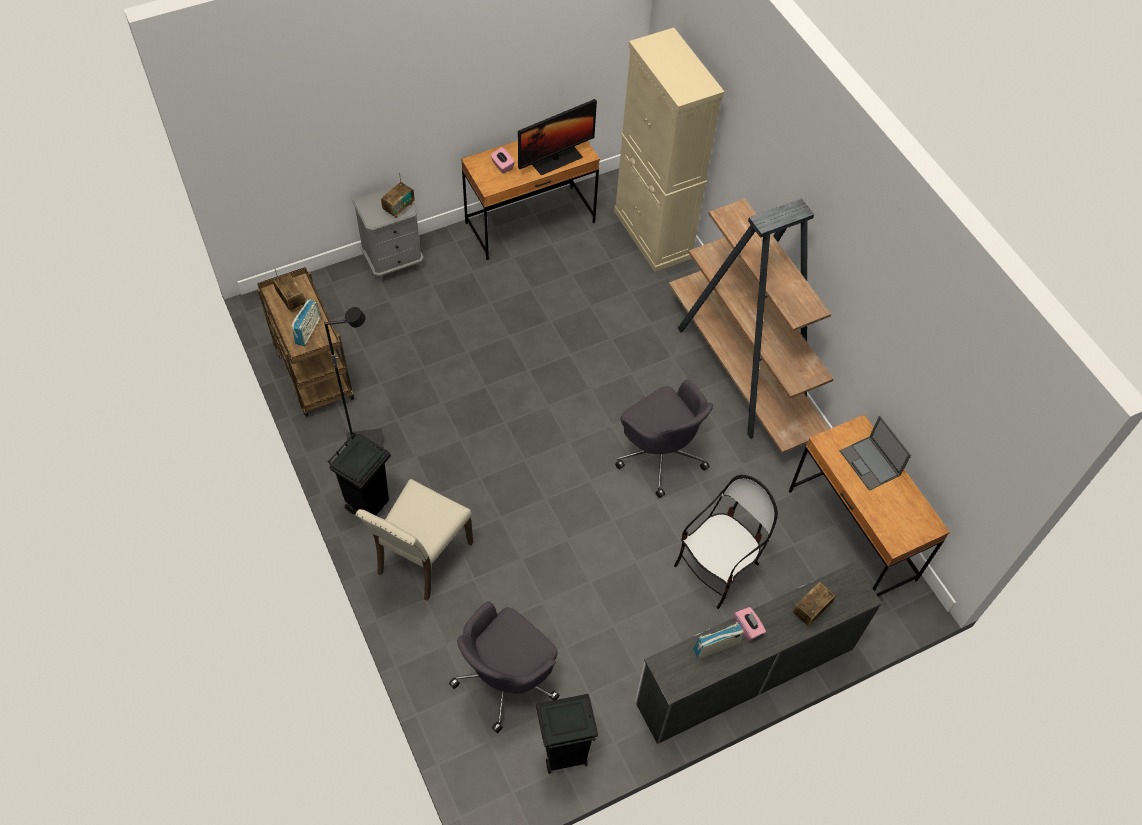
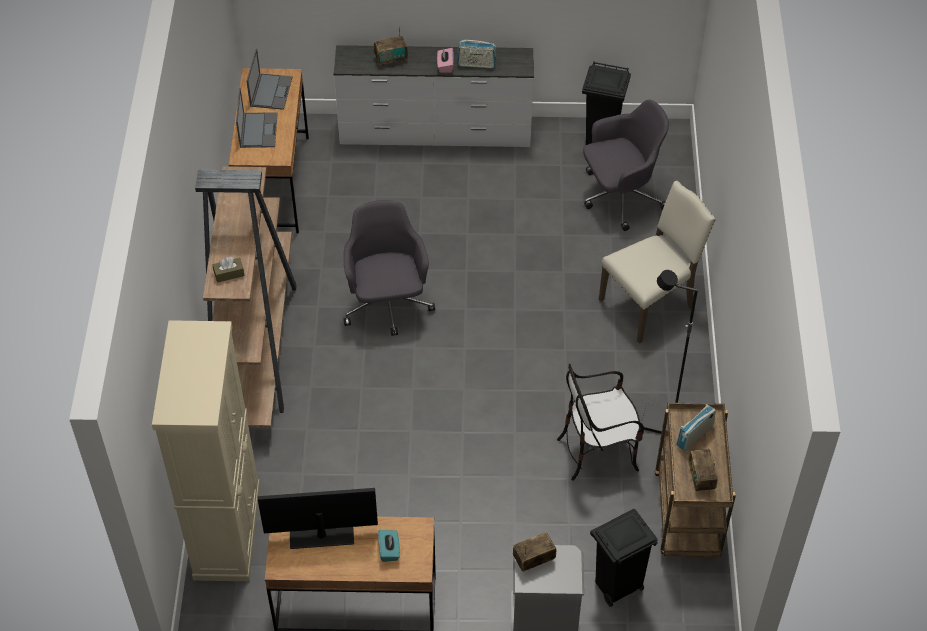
camera: 150 degrees left, 5 degrees down
(369, 504) = (679, 366): black trash can -> black trash can (617, 587)
(502, 166) = (389, 550): pink tissue box -> turquoise tissue box
(717, 568) = (403, 203): chair -> chair (598, 451)
(741, 223) = (229, 274): none -> brown tissue box
(897, 515) = (271, 91): none -> laptop

